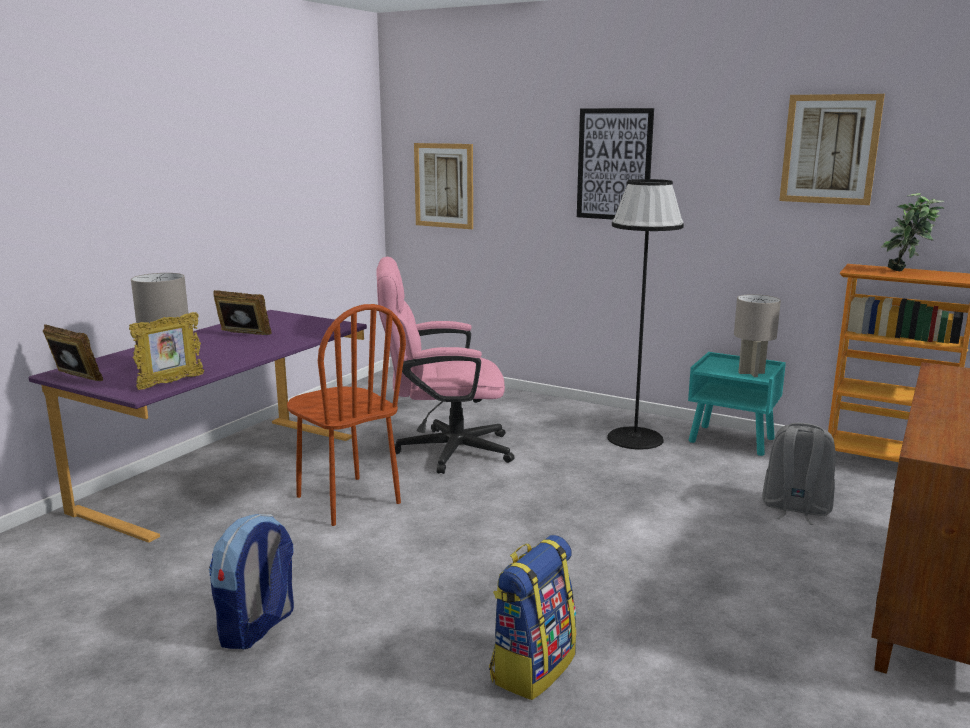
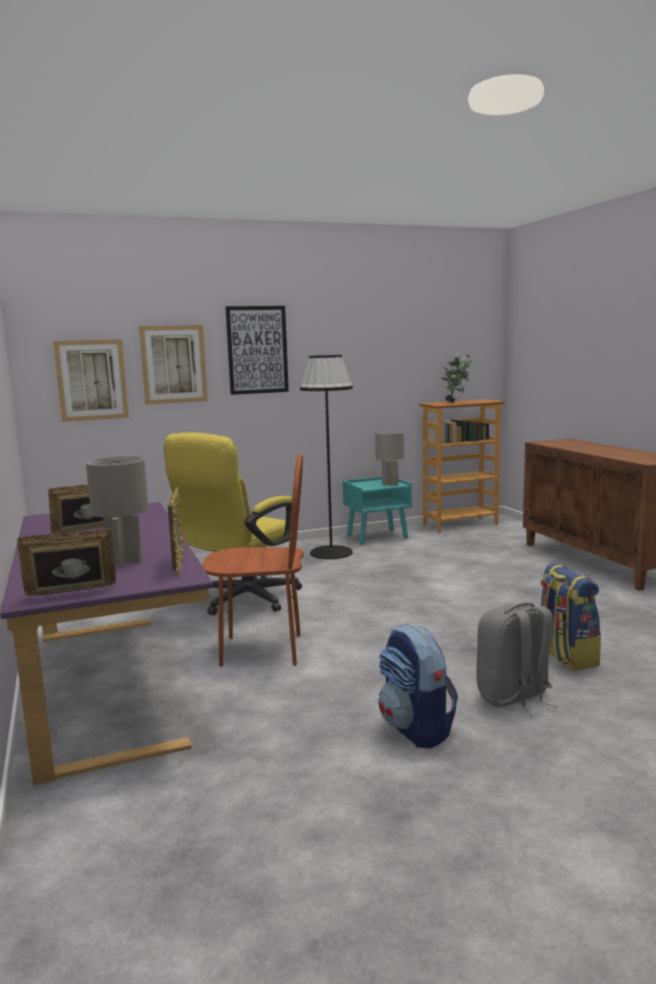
camera: 50 degrees left, 5 degrees down
(442, 450) = (240, 601): pink office chair -> yellow office chair
(795, 508) = (476, 552): grey backpack -> grey backpack (514, 697)
(830, 149) = (399, 331): picture -> picture (174, 364)

